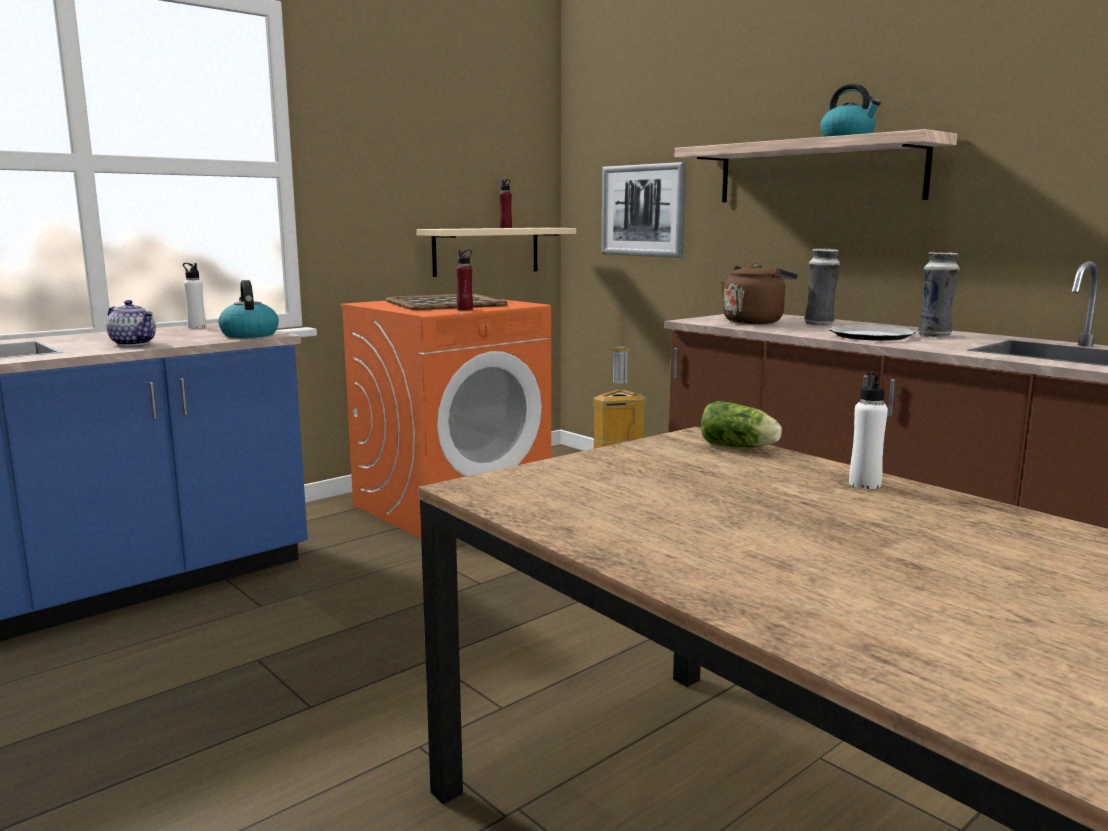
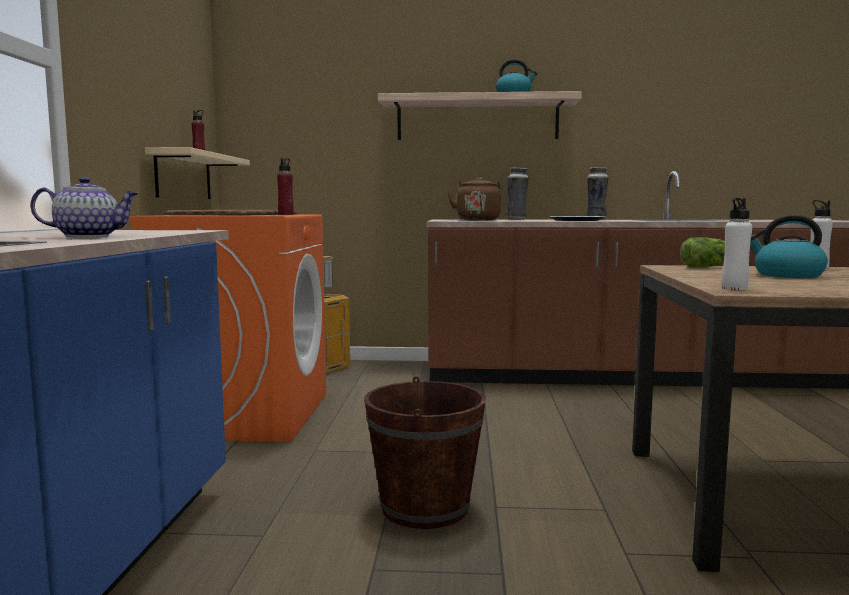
camera: 45 degrees left, 5 degrees down
(197, 327) = (48, 231): white bottle -> white bottle (734, 288)
(249, 334) = (171, 231): kettle -> kettle (787, 275)
(384, 635) = (425, 507): none -> brown bucket
(643, 210) = (317, 146): picture -> none

